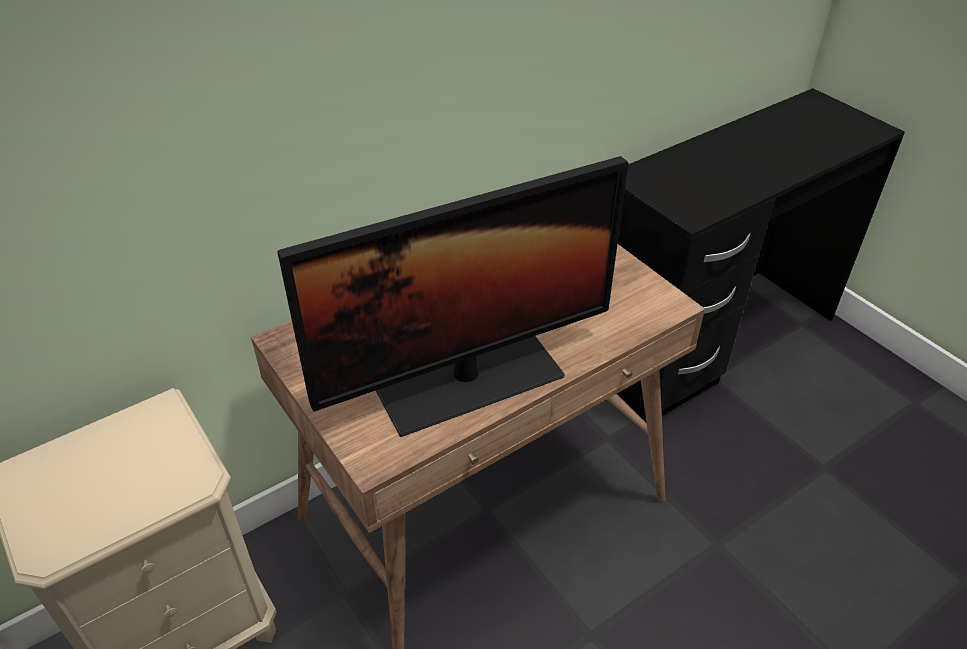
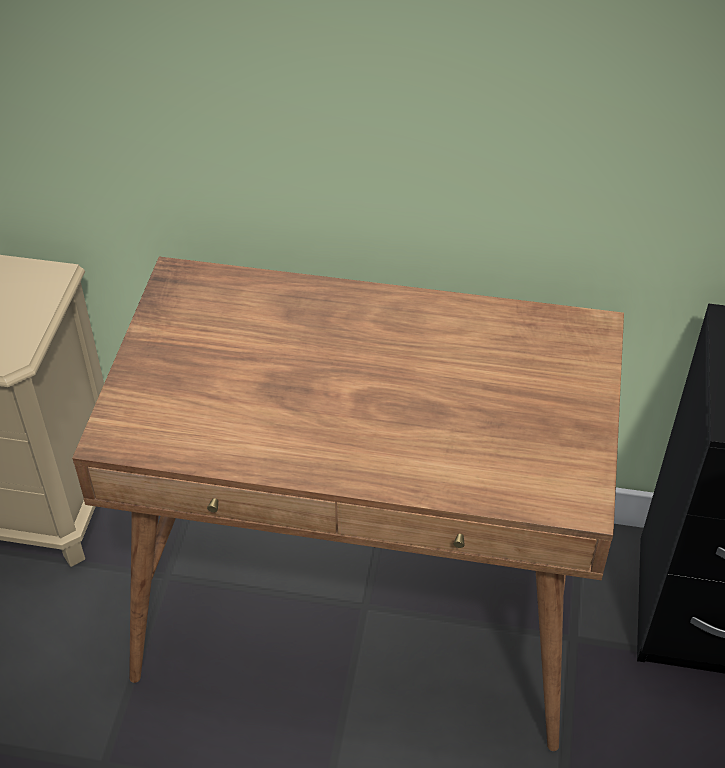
camera: 45 degrees right, 5 degrees up
(467, 379) = (276, 425): monitor -> none

